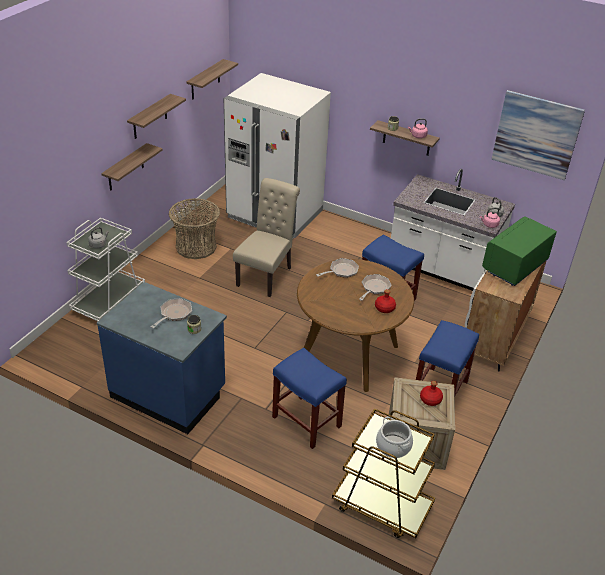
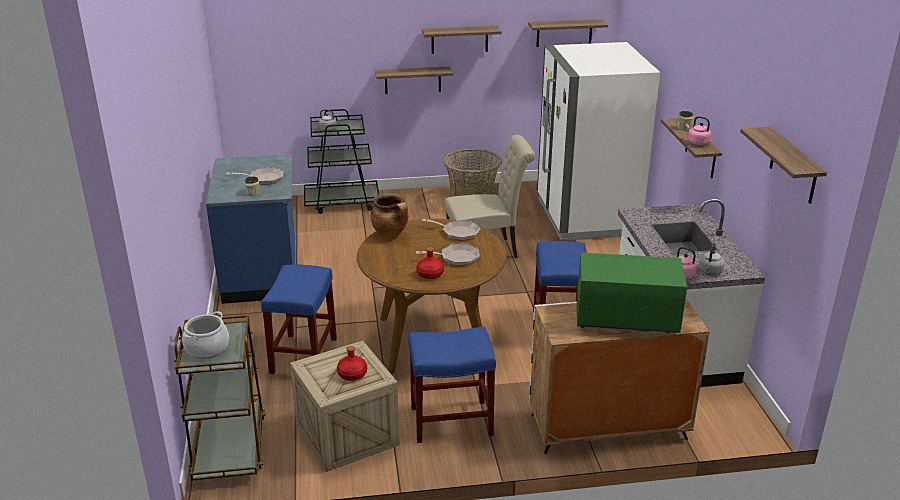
camera: 55 degrees right, 10 degrees down
(109, 301) = (342, 203): white cart -> black cart
(313, 298) = (391, 235): none -> cooking pot
(536, 135) = (793, 166): picture -> shelf

